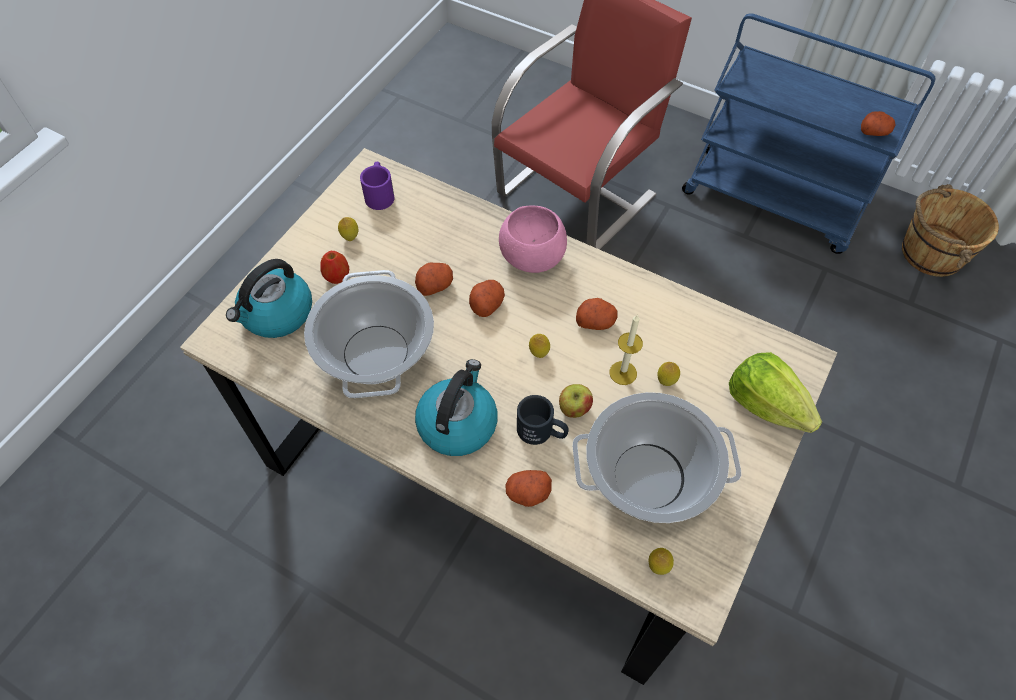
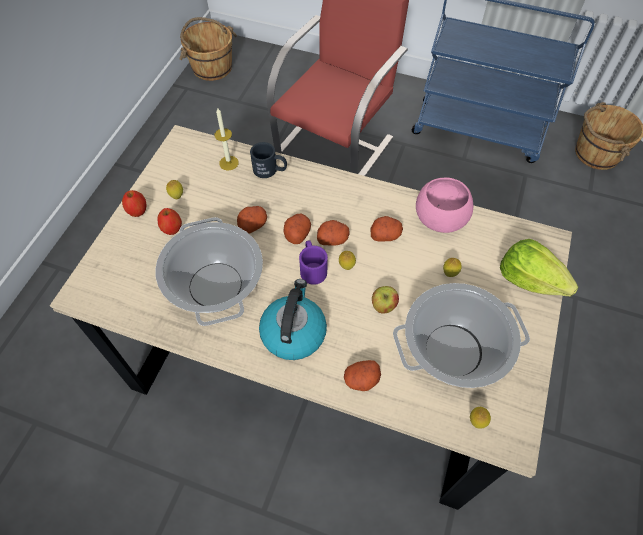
camera: 10 degrees left, 0 degrees up
(277, 314) = (127, 266): kettle -> none
(301, 249) = (138, 211): none -> apple
(379, 193) = (194, 158): purple mug -> purple mug (312, 267)
(436, 71) = (212, 67): none -> brown bucket
(532, 257) = (325, 192): pink bowl -> pink bowl (439, 219)
(542, 431) = (362, 328): black mug -> black mug (270, 170)
(623, 373) = (415, 272): candle -> candle (229, 163)
(874, 131) = (553, 67): potato -> potato (333, 238)

